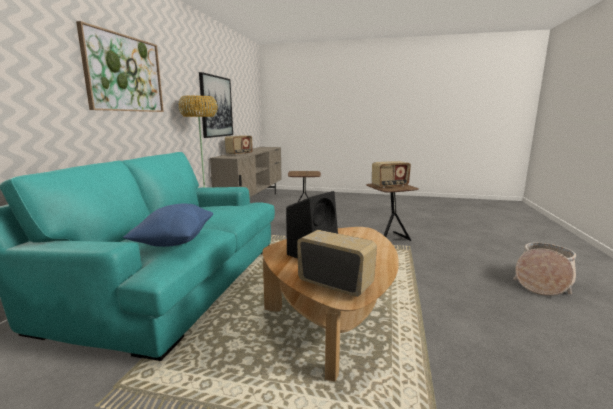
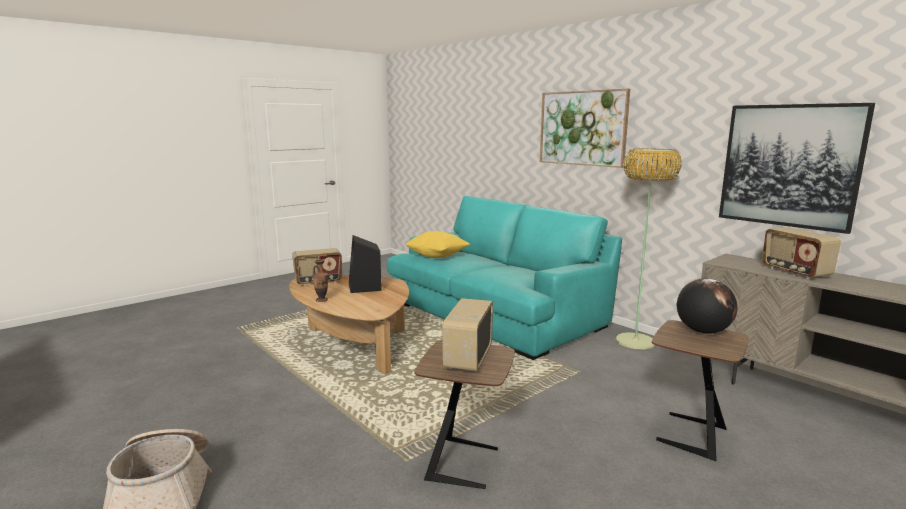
camera: 125 degrees right, 0 degrees up
(174, 241) = (437, 256): blue pillow -> yellow pillow
(296, 173) = (702, 331): none -> globe
(377, 256) = (321, 300): none -> vase

